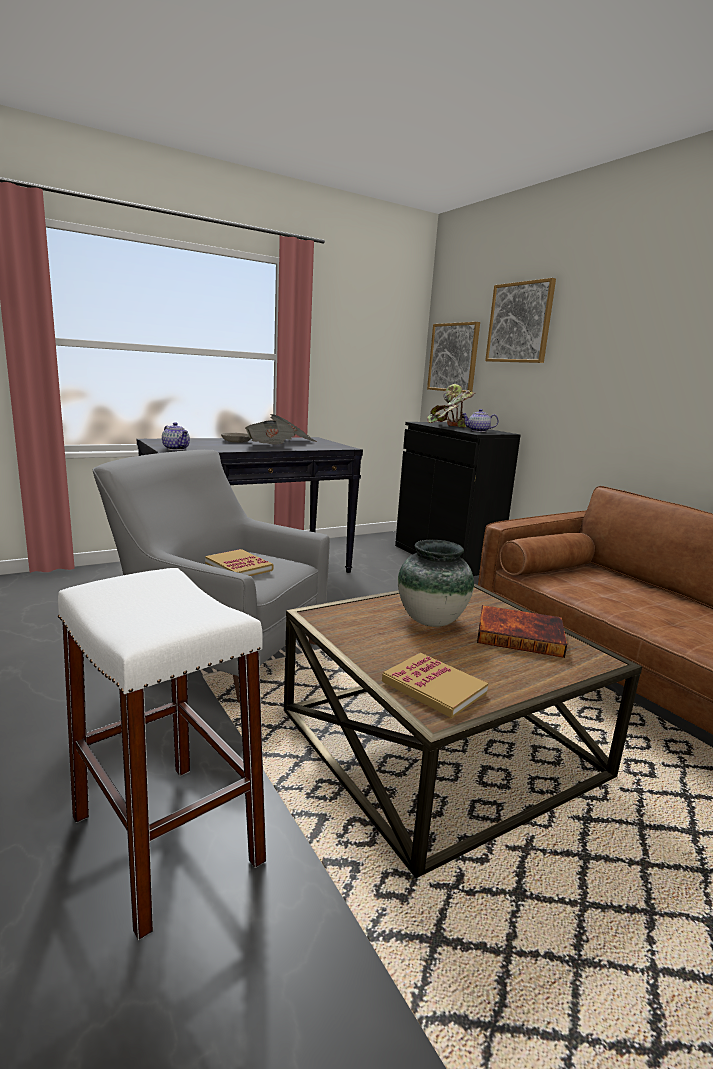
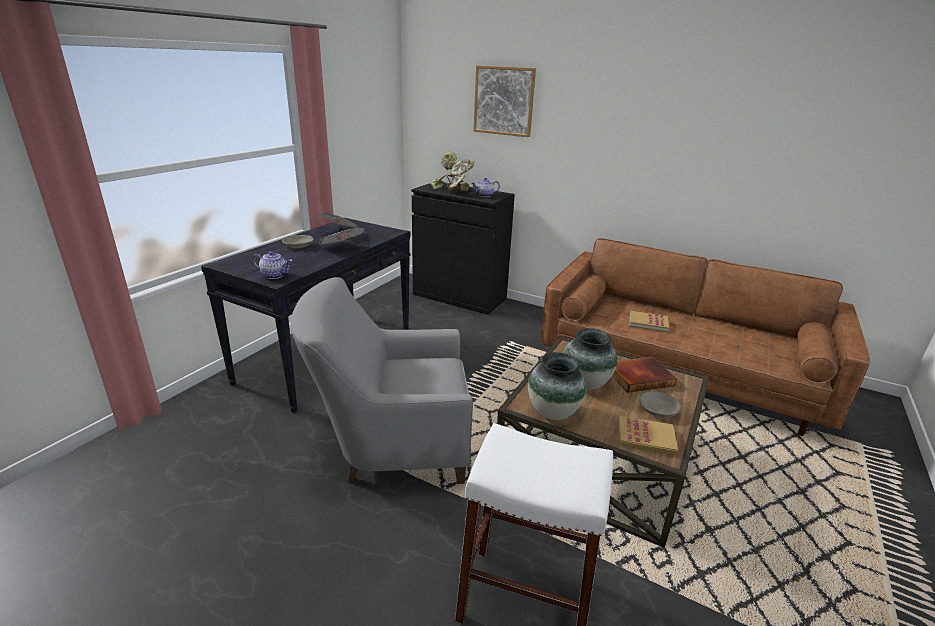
camera: 30 degrees left, 10 degrees up
(239, 566) = (421, 381): book -> book (648, 323)
(346, 630) = (553, 412): none -> vase
(453, 357) = (436, 124): picture -> none
(497, 670) = (657, 410): none -> grey bowl

